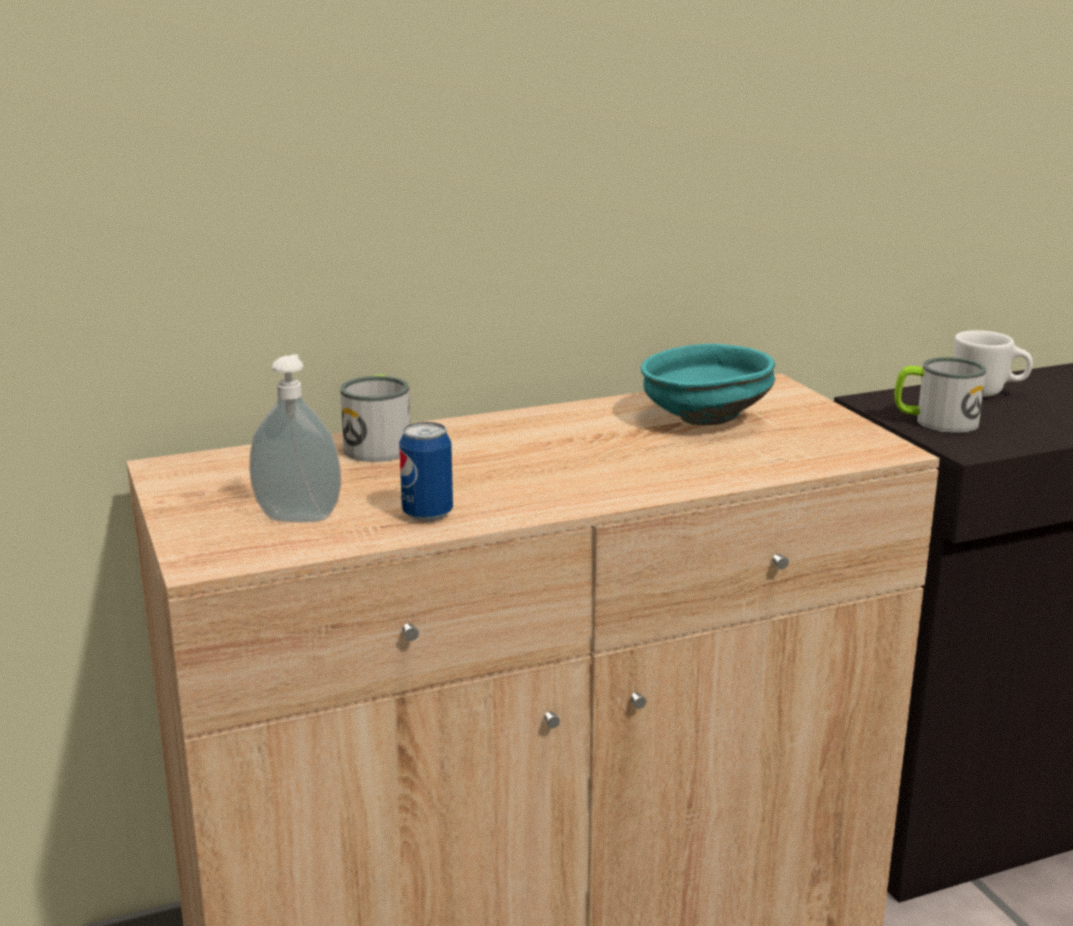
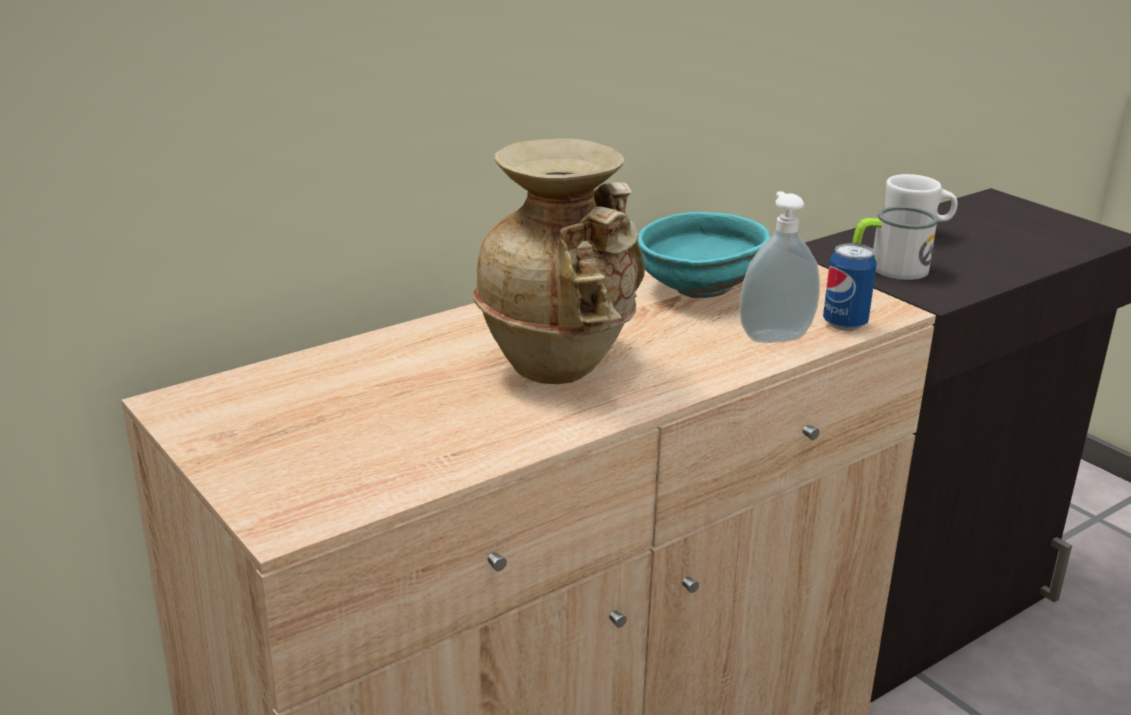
camera: 15 degrees left, 5 degrees up
(299, 516) = (358, 451): soap dispenser -> soap dispenser (774, 336)
(378, 444) = (392, 351): mug -> none
(427, 514) = (493, 434): can -> can (845, 324)
(527, 467) = (561, 365): none -> beige vase

